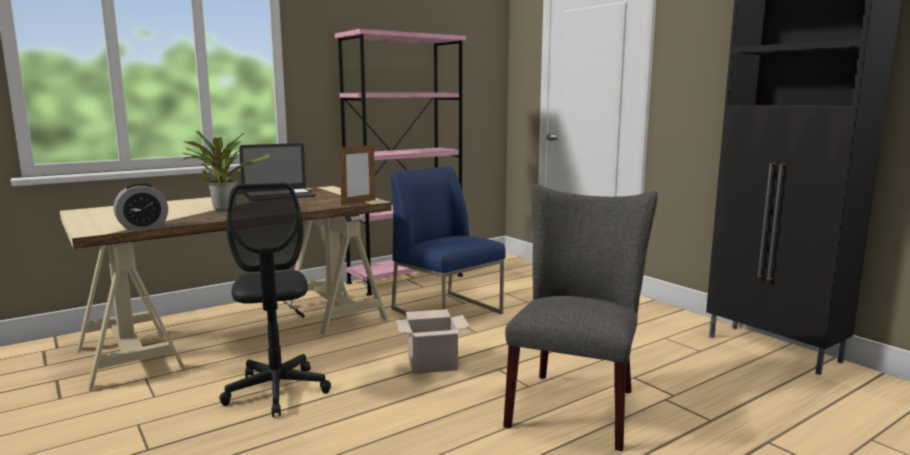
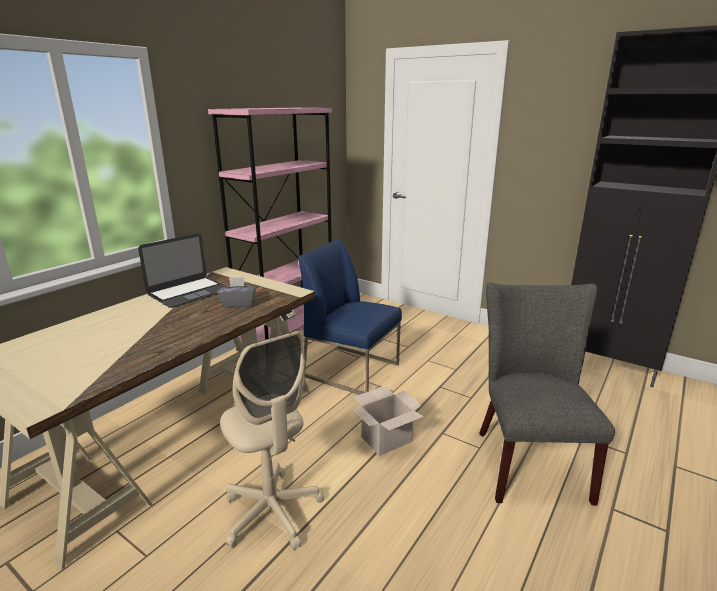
camera: 20 degrees left, 10 degrees up
(143, 226) = (96, 383): alarm clock -> none
(223, 209) = (155, 328): potted plant -> none
(277, 391) = (272, 512): black office chair -> beige office chair
(310, 203) = (238, 304): none -> grey tissue box
(358, 202) = (285, 296): picture frame -> none

